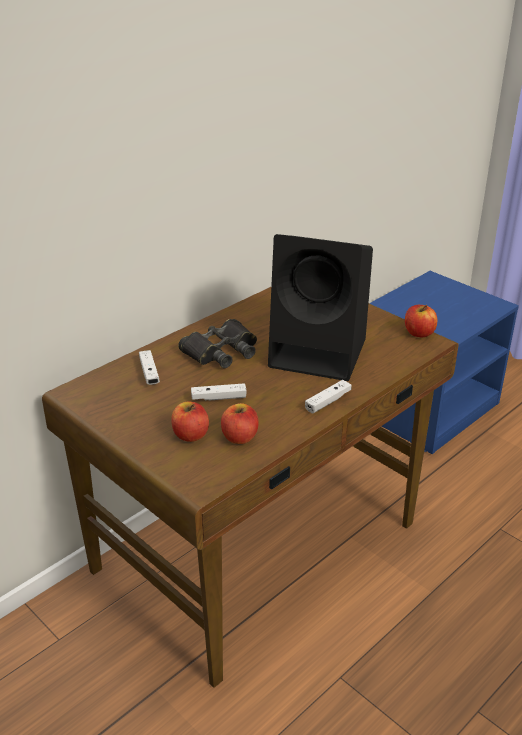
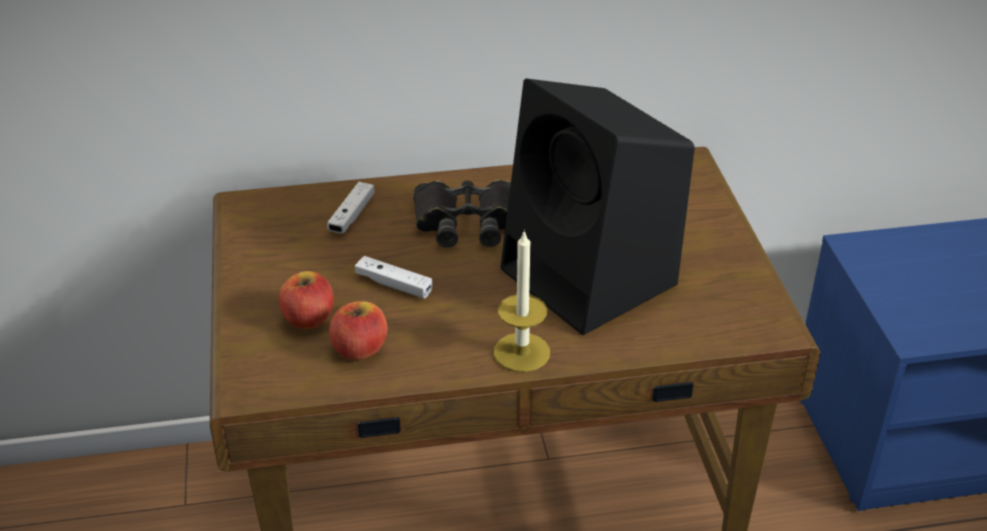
camera: 35 degrees right, 5 degrees up
(328, 401) = (521, 352): white game controller -> candle
(419, 333) = (771, 307): apple -> none

